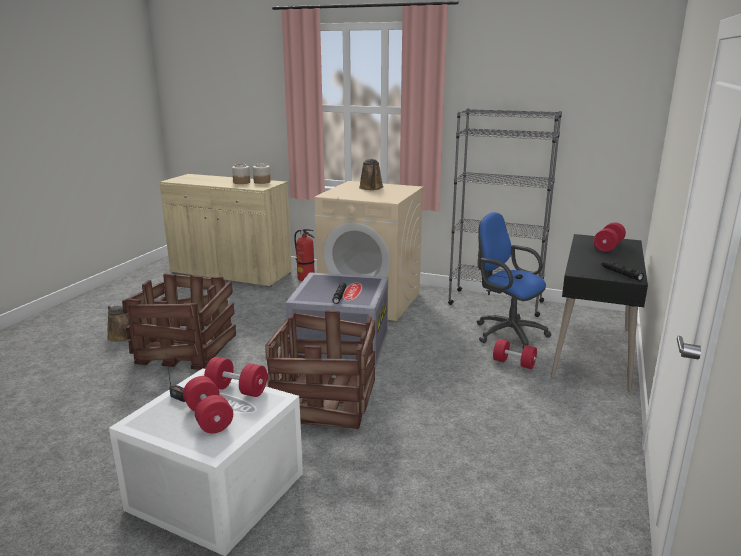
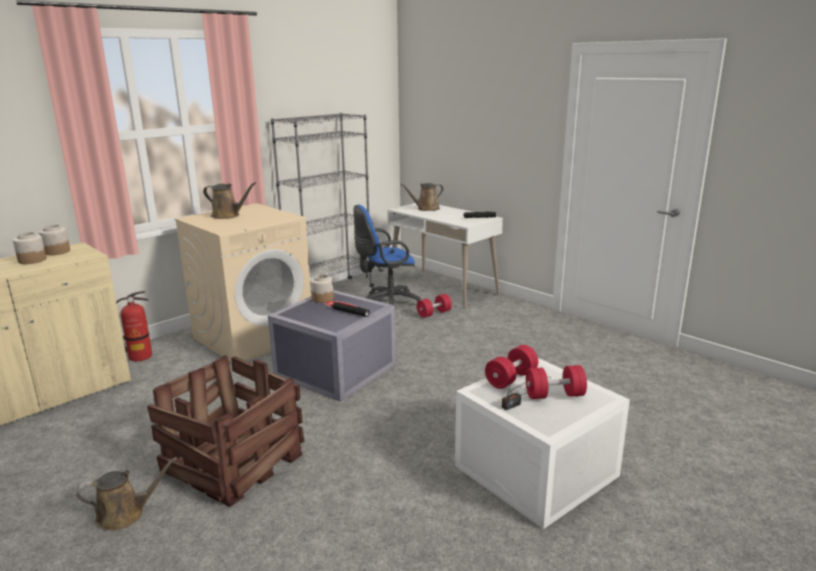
camera: 65 degrees left, 0 degrees up
(324, 402) = (430, 396): crate -> none
(362, 280) = (322, 298): none -> jar
(593, 352) = (442, 288): black desk -> white desk
(608, 247) = (426, 209): red dumbbell -> brown watering can

